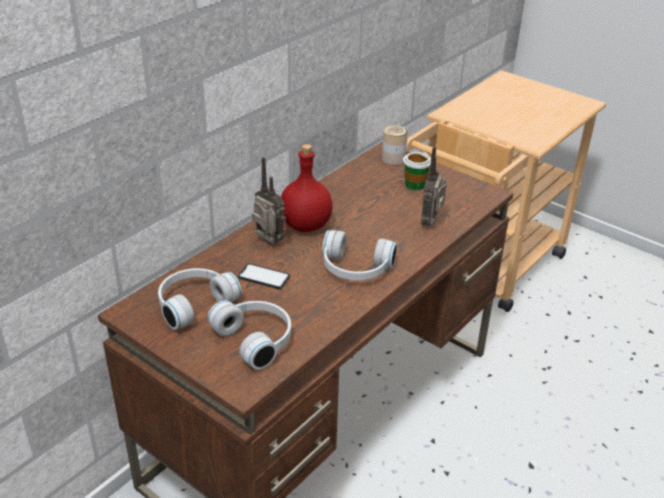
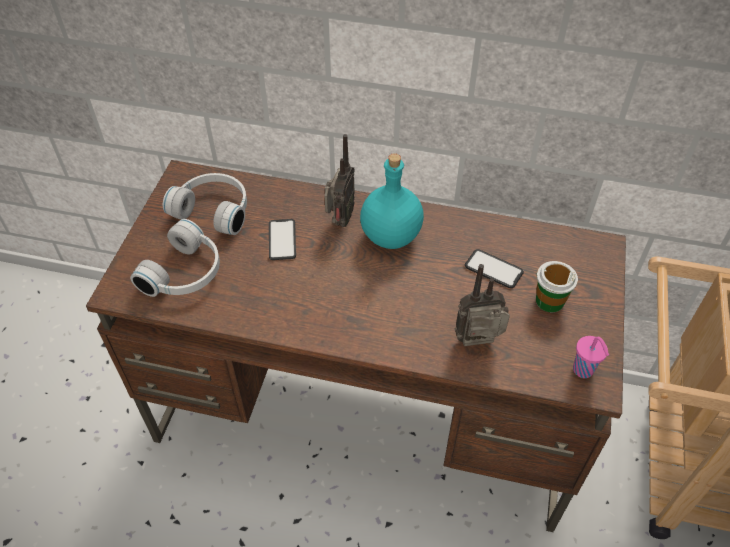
camera: 65 degrees right, 15 degrees up
(307, 225) = (391, 237): red bottle -> turquoise bottle
(355, 269) = (338, 306): white headphones -> none
(372, 195) = (493, 269): none -> phone
(393, 159) = (592, 260): can -> none
(476, 193) = (584, 371): none -> pink cup

